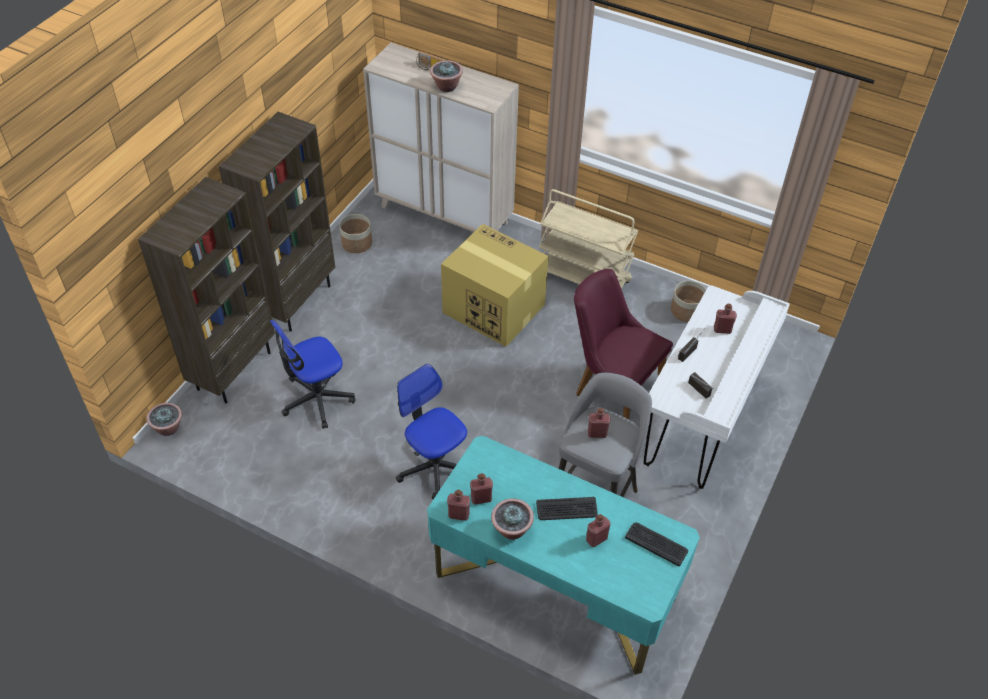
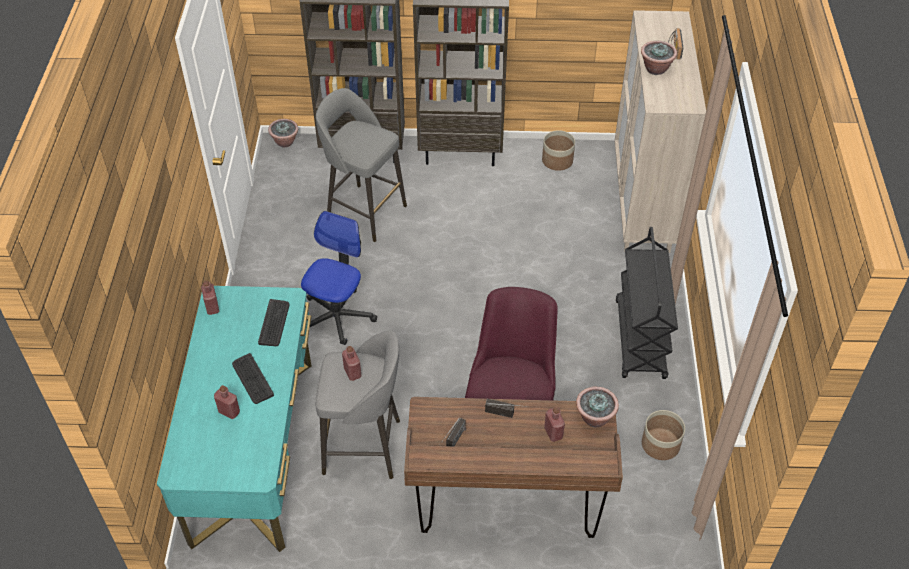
camera: 65 degrees right, 0 degrees up
(317, 399) = (364, 211): office chair -> grey stool
(481, 498) = (236, 316): red bottle -> none
(492, 308) = (548, 284): cardboard box -> none
(511, 530) = (212, 348): potted plant -> potted plant (594, 417)
(583, 278) = (640, 340): beige cart -> black cart
(656, 544) = (244, 459): keyboard -> keyboard (274, 323)
(700, 425) = (507, 507): white desk -> brown desk

